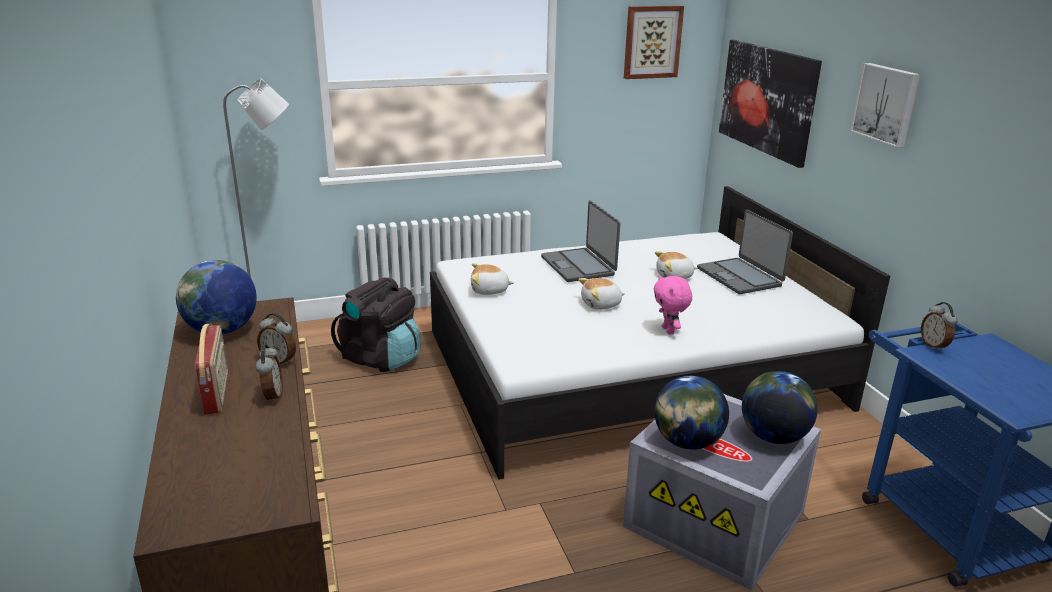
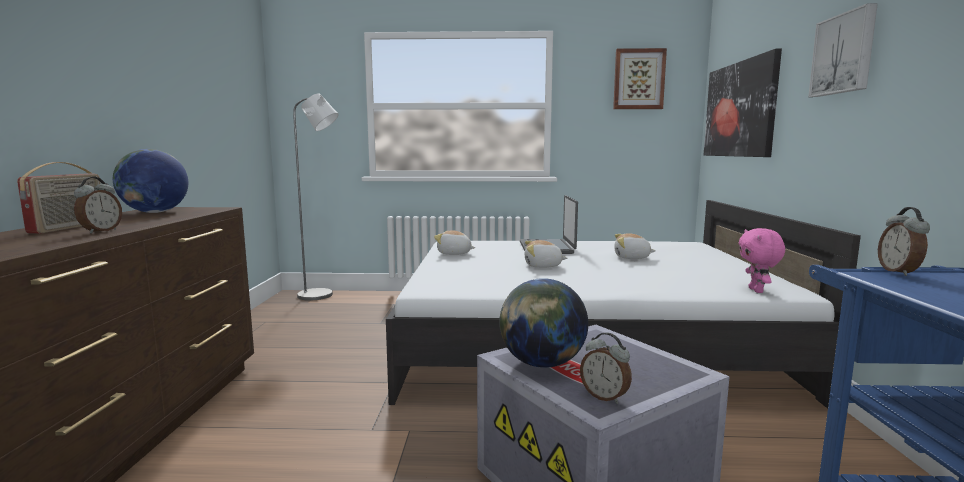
camera: 20 degrees right, 15 degrees down
(279, 361) = (154, 222): alarm clock -> alarm clock (605, 397)
(381, 358) = (377, 314): black backpack -> none
(669, 331) = (593, 284): pink plush toy -> pink plush toy (757, 290)
(740, 277) = (701, 262): laptop -> none
(773, 436) = (656, 373): globe -> none

